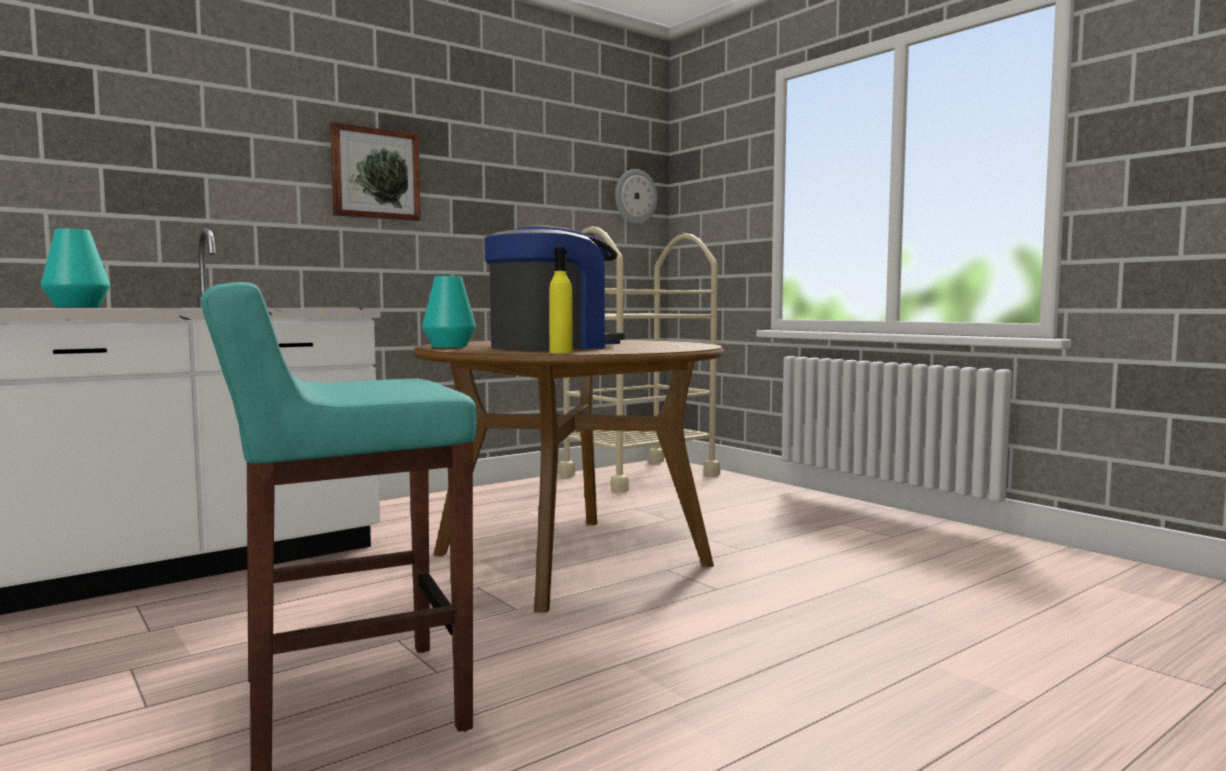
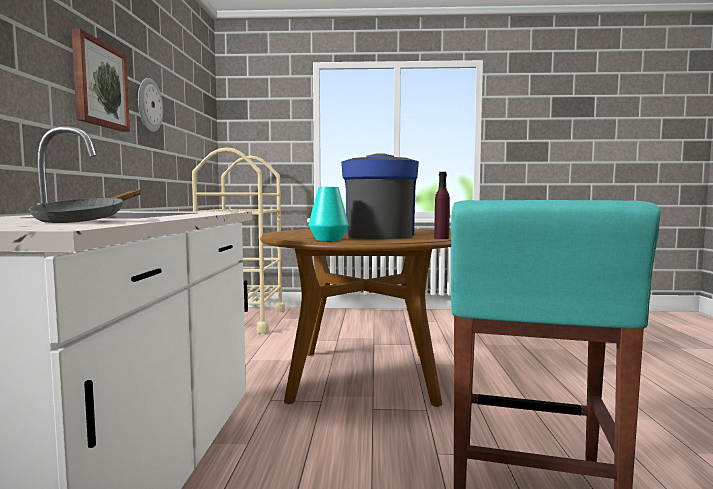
camera: 50 degrees left, 0 degrees up
(77, 307) = (86, 221): turquoise vase -> grey frying pan
(561, 352) = (441, 238): yellow bottle -> purple bottle
(635, 197) = (208, 126): wall clock -> wall clock (149, 105)

